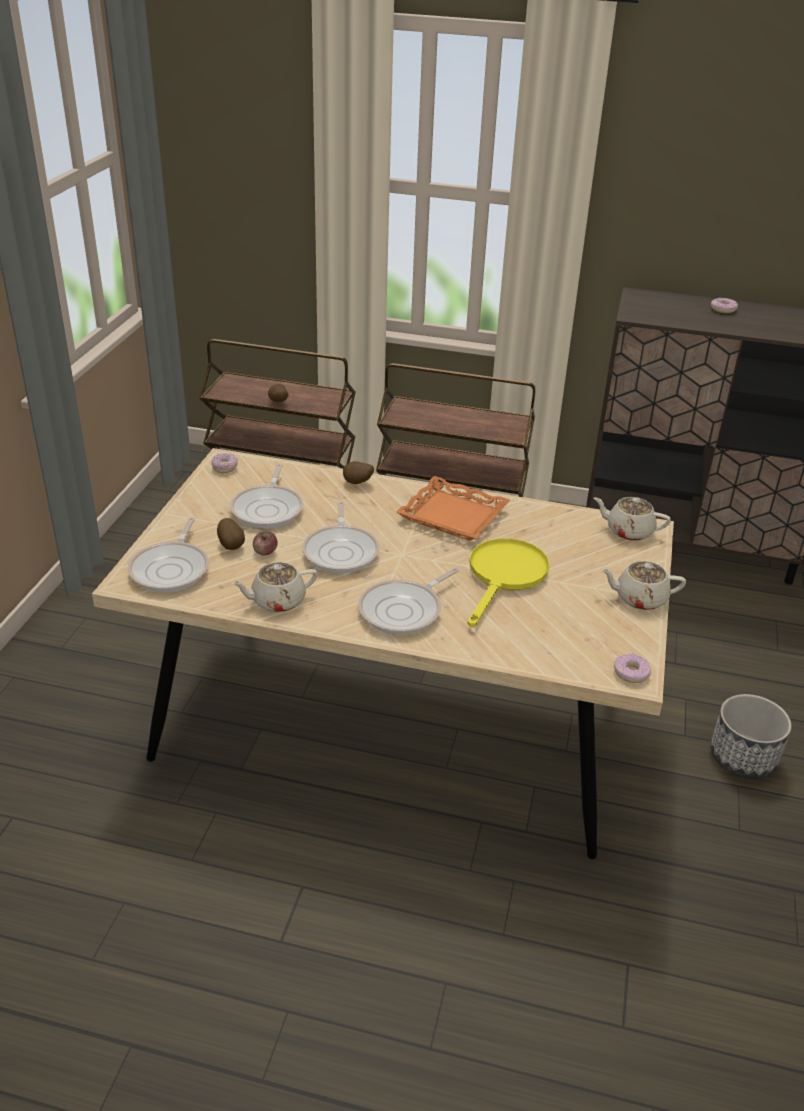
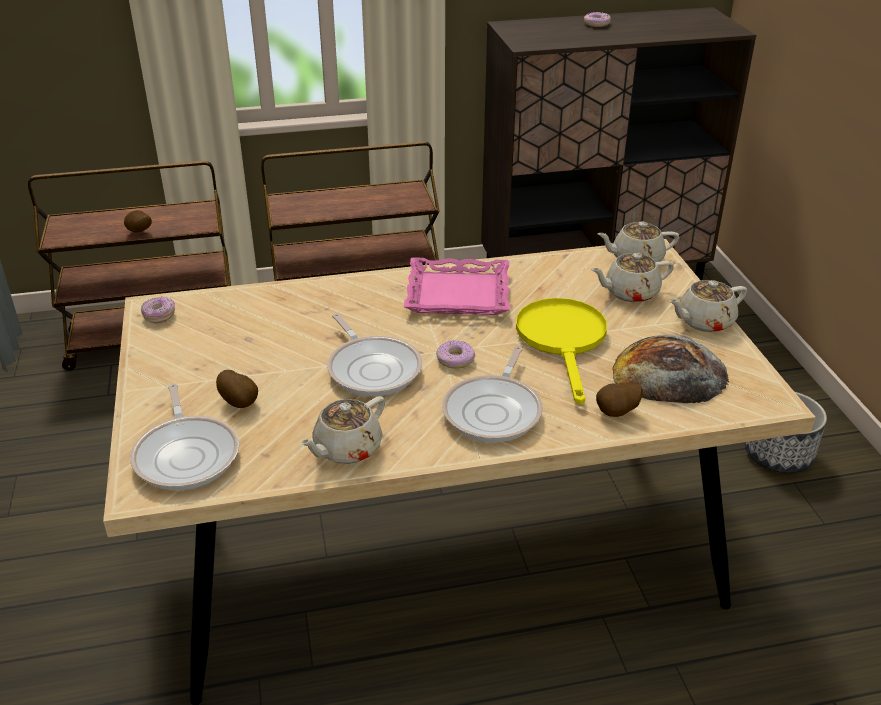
camera: 25 degrees left, 0 degrees up
(265, 552) = (286, 397): apple -> none
(269, 508) = (250, 346): frying pan -> none
(357, 483) = (328, 290): potato -> potato (617, 413)
(452, 516) = (457, 295): orange tray -> pink tray
(568, 629) = (669, 374): none -> bread
(597, 556) = (630, 293): none -> beige teapot
(631, 673) = (763, 397): donut -> donut (455, 360)

